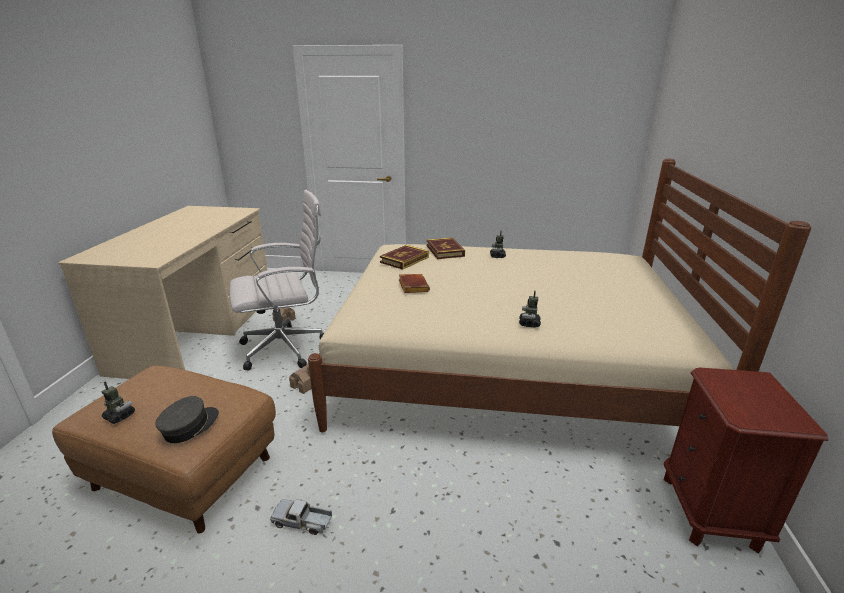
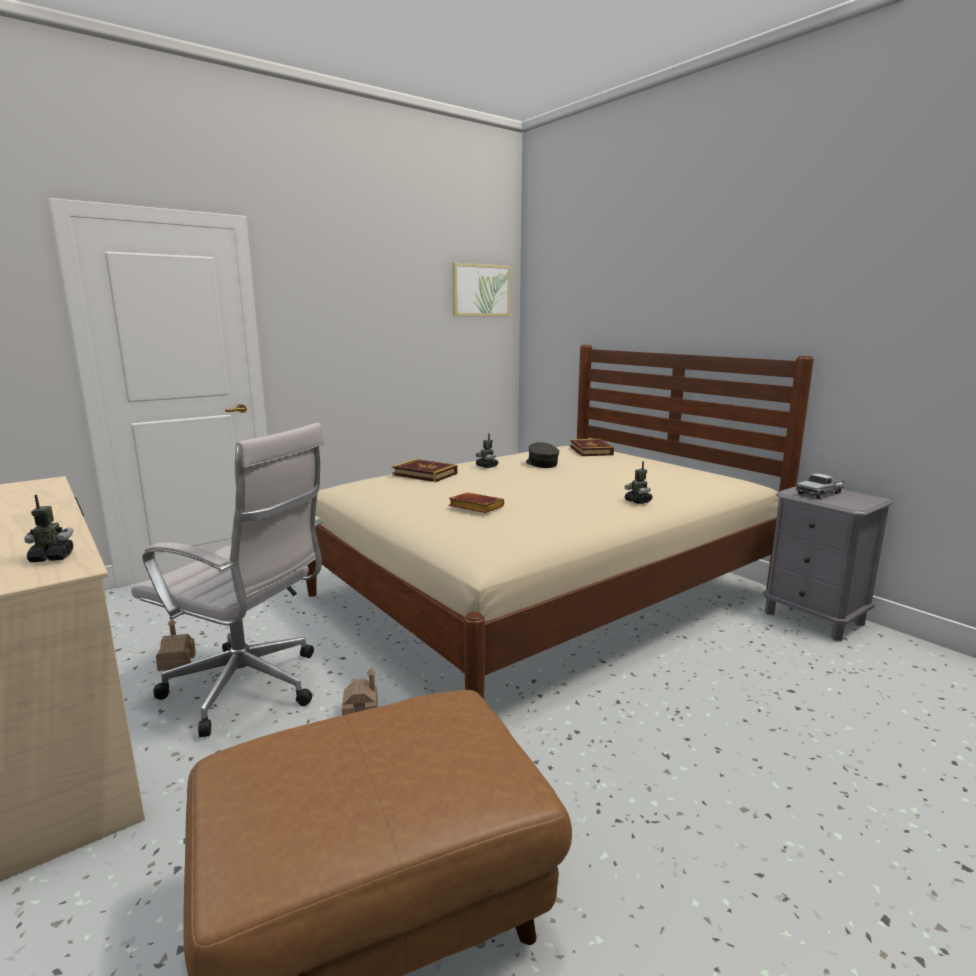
camera: 45 degrees left, 10 degrees down
(119, 416) = (337, 823): toy robot -> toy robot (52, 558)
(190, 426) = (472, 761): grey cap -> grey cap (541, 463)
(287, 348) = (250, 689): white office chair -> white office chair turned 90 degrees clockwise
(302, 522) = (615, 829): toy truck -> toy truck (820, 493)
(404, 260) = (402, 491): book -> book (590, 451)
(606, 94) = (480, 290): none -> picture
(709, 512) = (813, 618): brown nightstand -> grey nightstand

